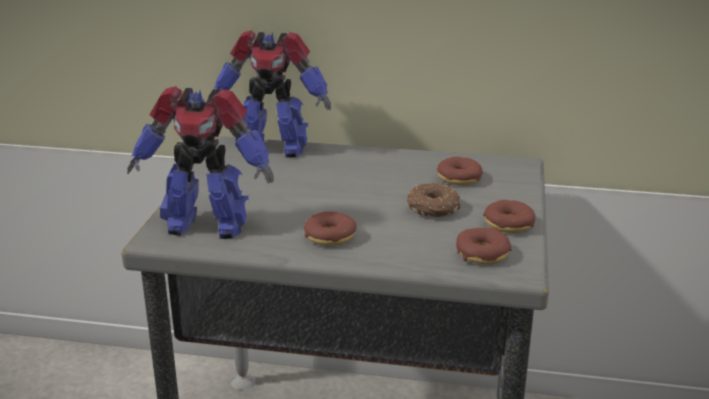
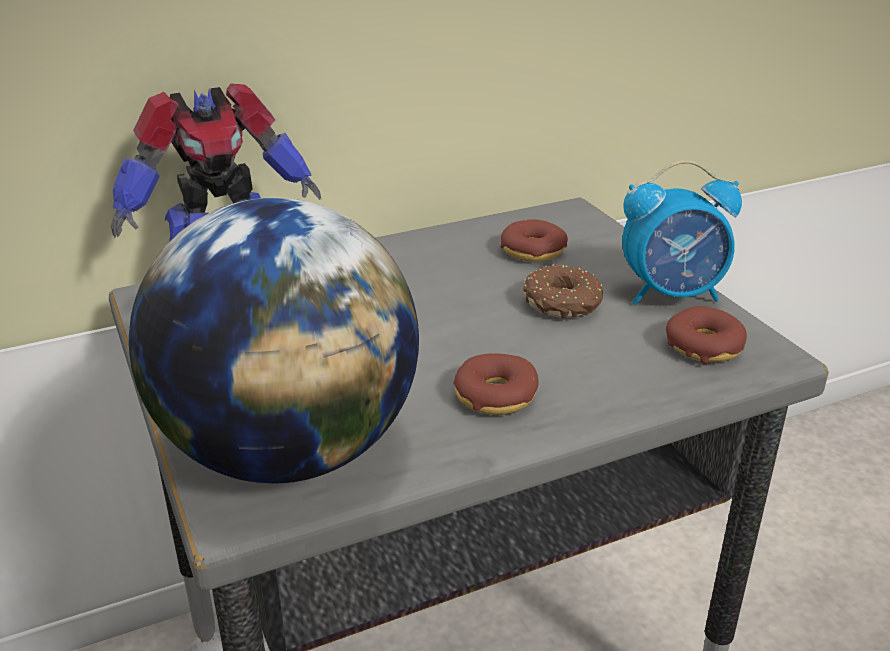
camera: 35 degrees left, 5 degrees up
(206, 225) = (288, 450): toy robot -> globe
(508, 224) = (672, 294): donut -> alarm clock

